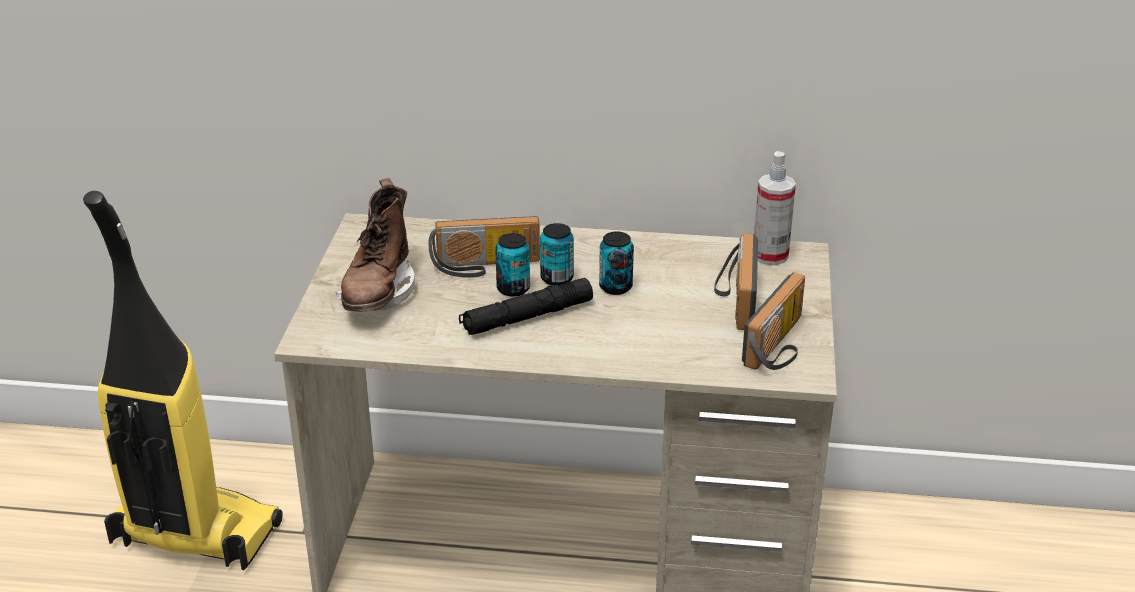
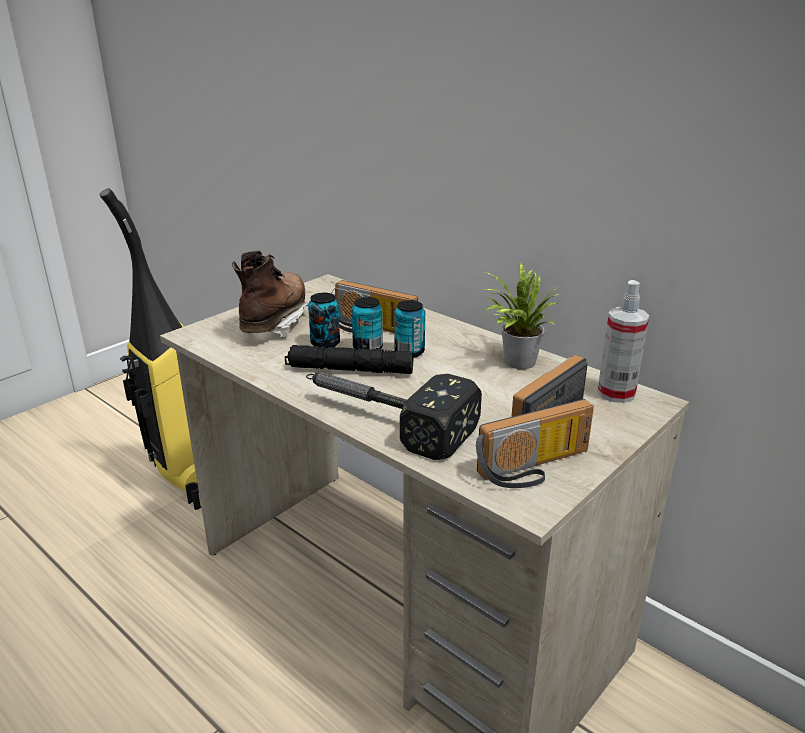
camera: 35 degrees right, 5 degrees down
(378, 293) = (275, 322): brown boot -> brown boot turned 150 degrees clockwise
(615, 287) = (447, 372): can -> can (325, 343)
(616, 352) = (381, 418): none -> hammer
(660, 254) = (515, 362): none -> potted plant

